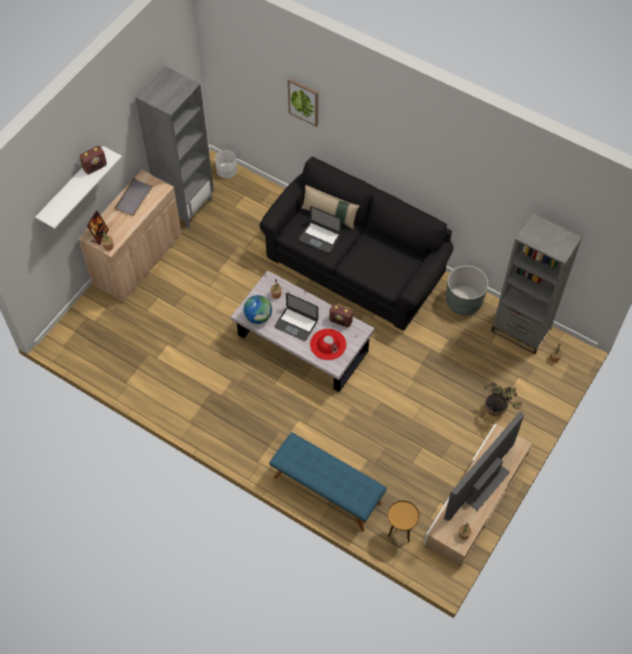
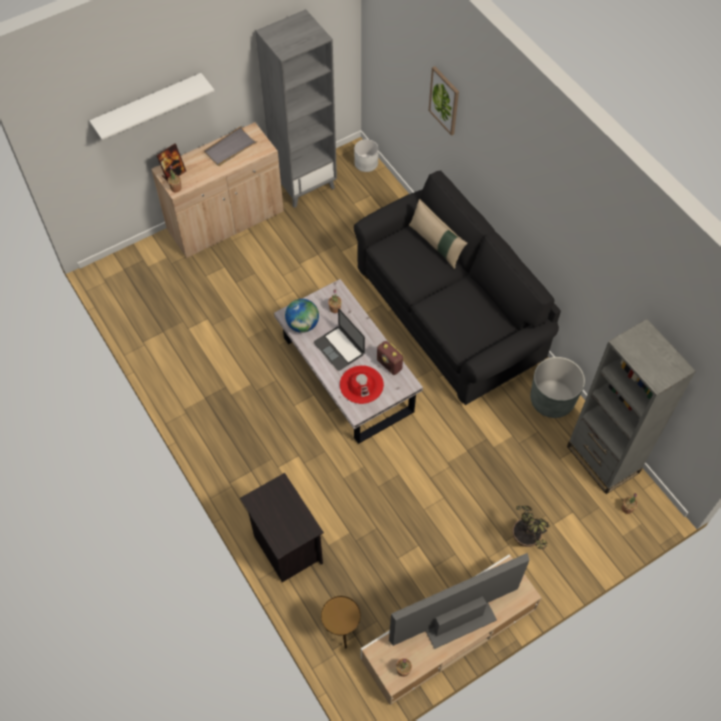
camera: 25 degrees right, 0 degrees up
(95, 167) = (180, 91): radio -> none
(319, 237) = (412, 263): laptop -> none
(326, 491) = (286, 548): blue bench -> black nightstand

